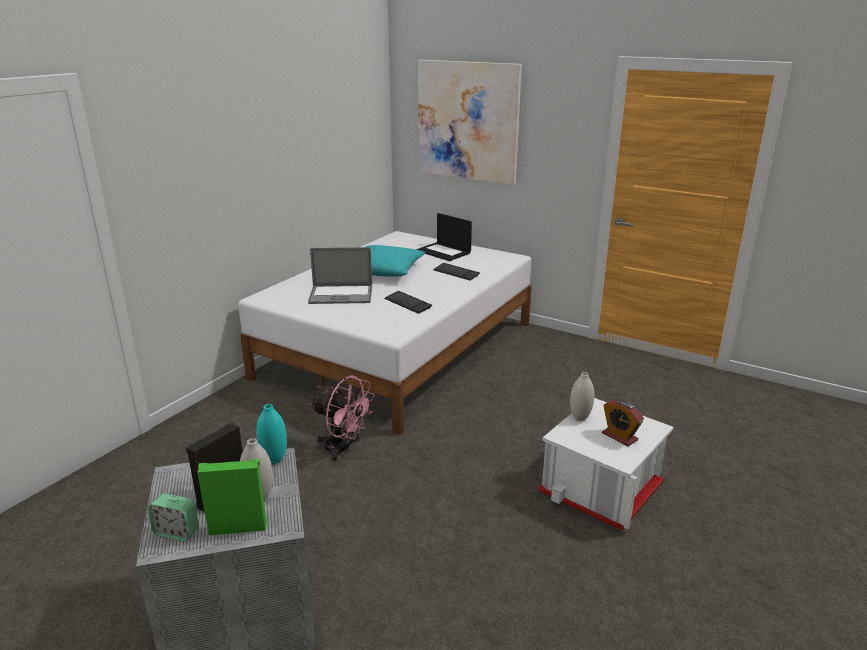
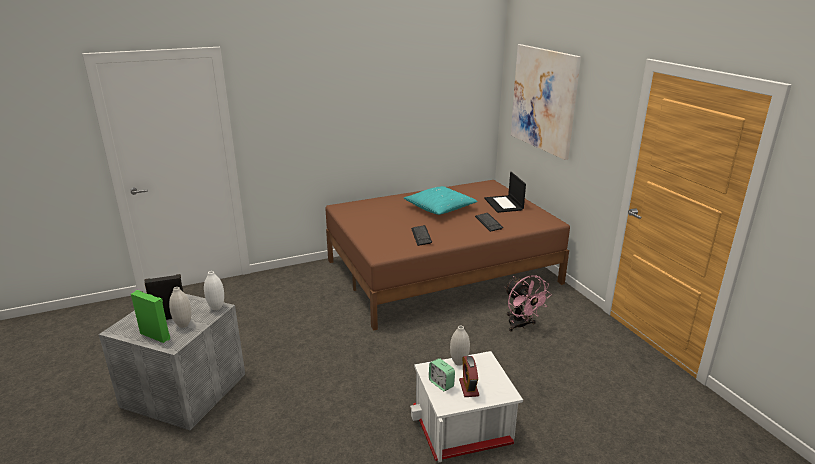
camera: 35 degrees right, 0 degrees up
(177, 532) = (131, 326): alarm clock -> alarm clock (441, 384)
(274, 460) = (216, 308): turquoise vase -> white vase
(341, 295) = (387, 218): laptop -> none
(343, 449) = (330, 325): pink fan -> pink fan (521, 326)
(399, 350) = (441, 272): white bed -> brown bed

